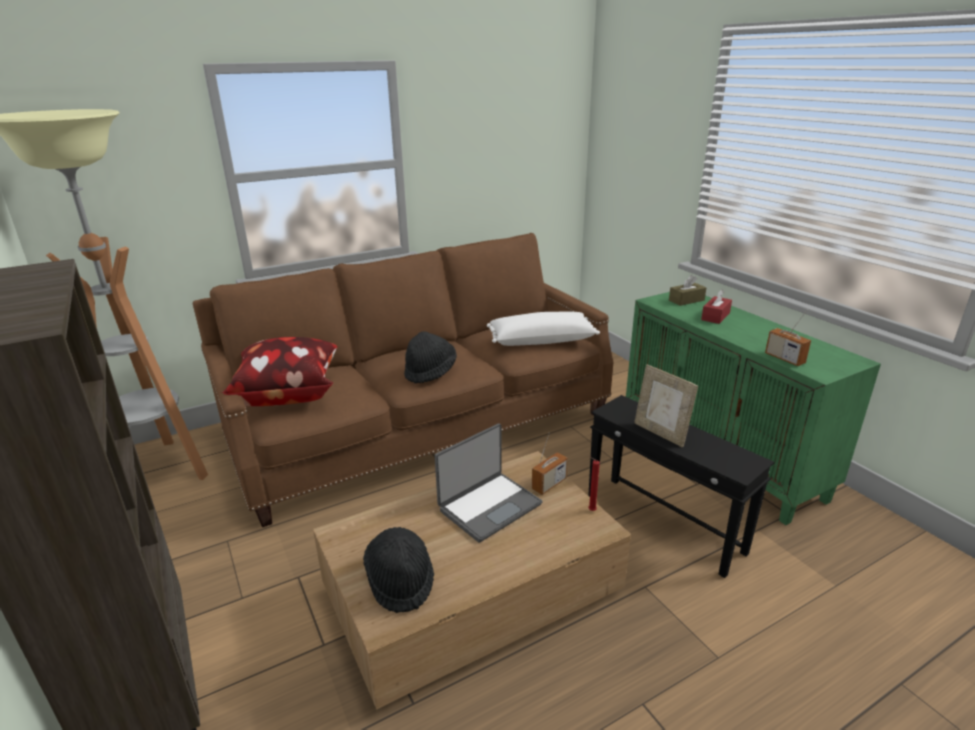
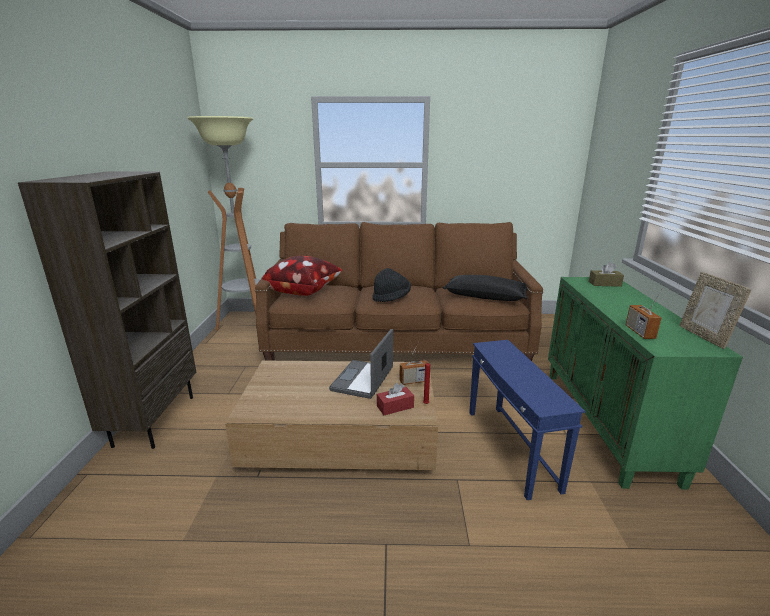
camera: 30 degrees right, 5 degrees down
(400, 581) = (275, 398): black hat -> none
(489, 506) = (363, 380): laptop -> laptop turned 120 degrees clockwise
(541, 340) = (486, 297): white pillow -> black pillow
(660, 433) = (509, 368): picture frame -> picture frame (704, 336)
(662, 524) = (510, 448): black side table -> blue side table
(715, 316) = (615, 297): red tissue box -> red tissue box (395, 407)

